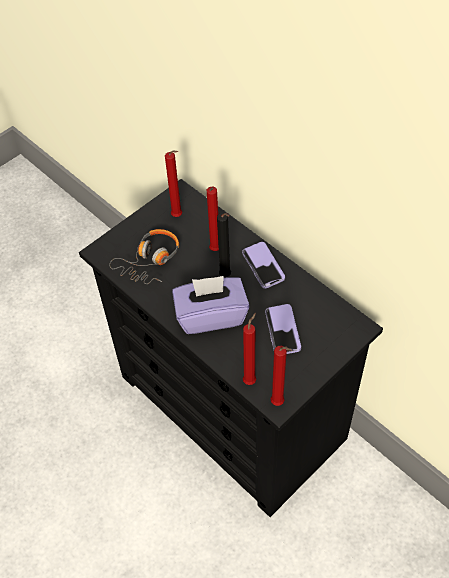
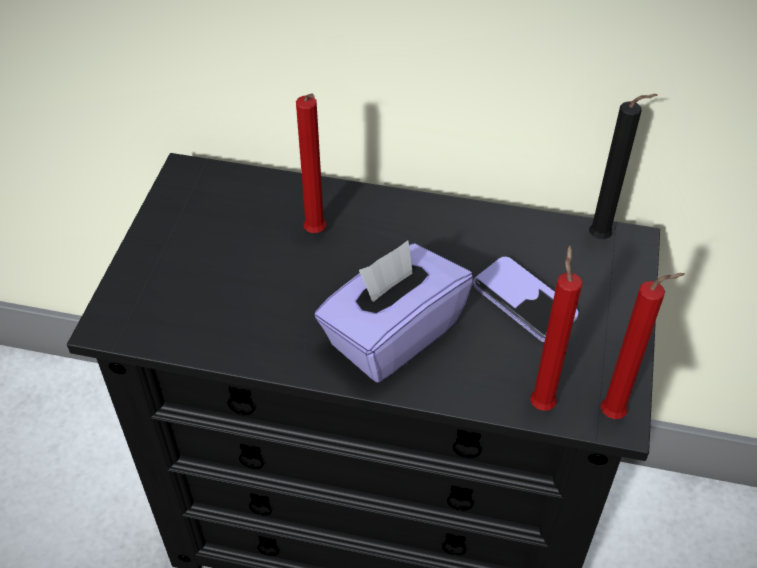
camera: 35 degrees left, 5 degrees down
(150, 261) = (216, 298): headphones -> none
(178, 216) = (211, 209): red candle -> none
(226, 277) = (367, 264): black candle -> black candle (602, 238)
(263, 266) = (412, 222): phone -> none

